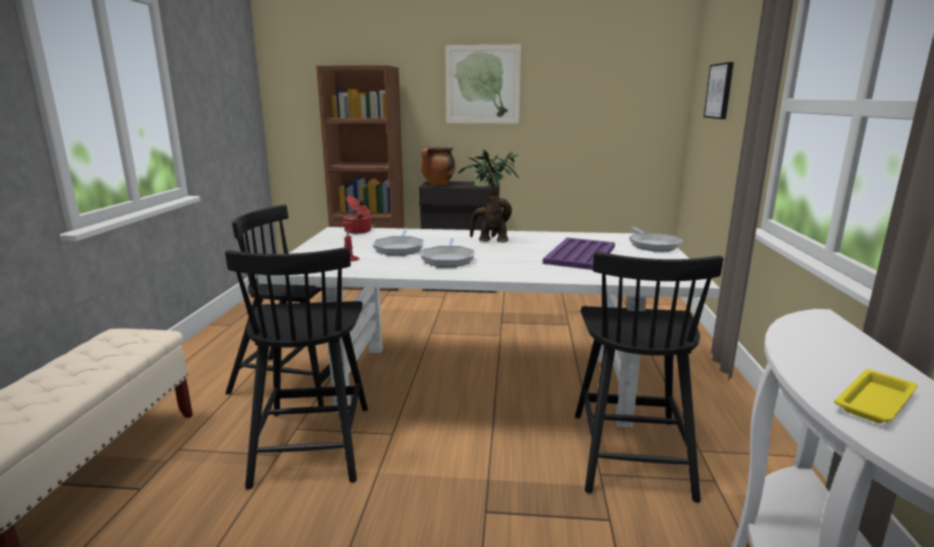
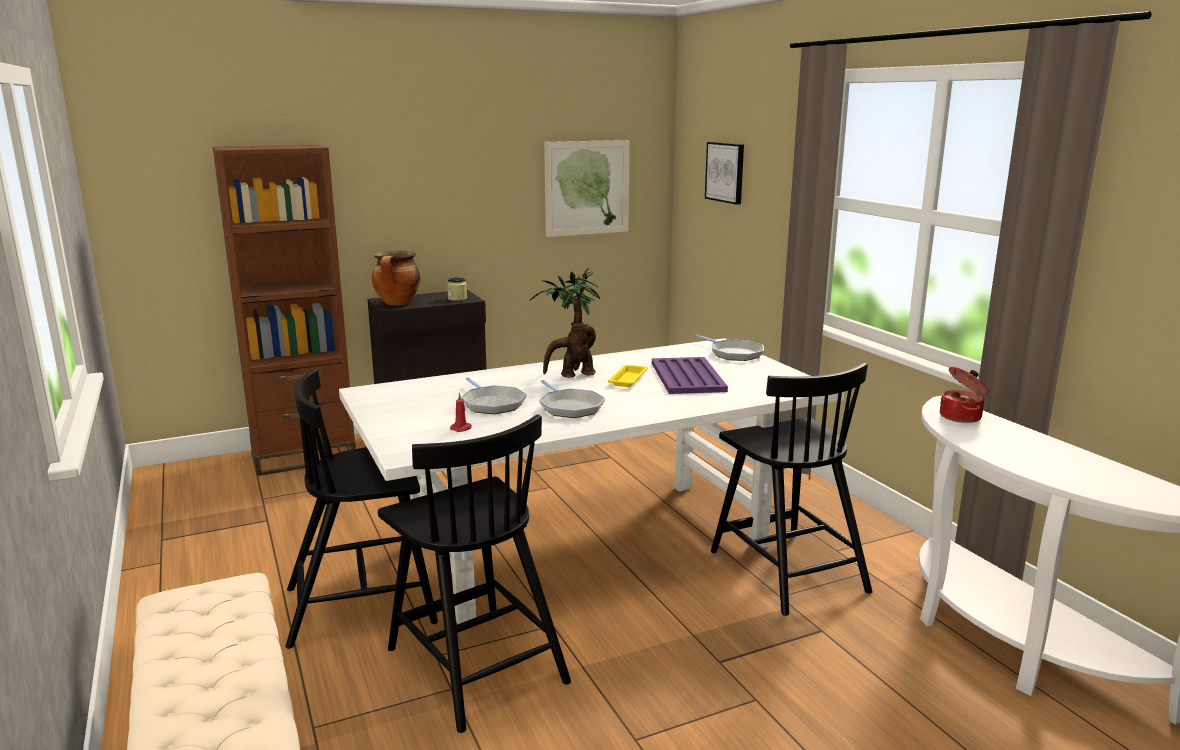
camera: 30 degrees left, 0 degrees up
(358, 231) = (395, 388): cooking pot -> cooking pot (961, 417)
(482, 84) = (435, 164): picture -> picture (587, 188)
(875, 401) = (1043, 461): yellow tray -> yellow tray (628, 379)

